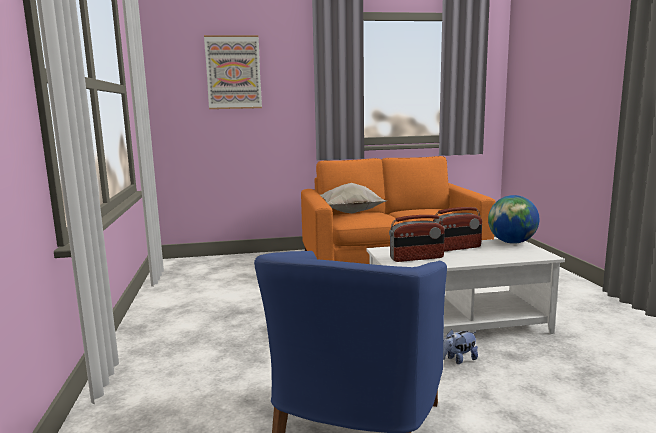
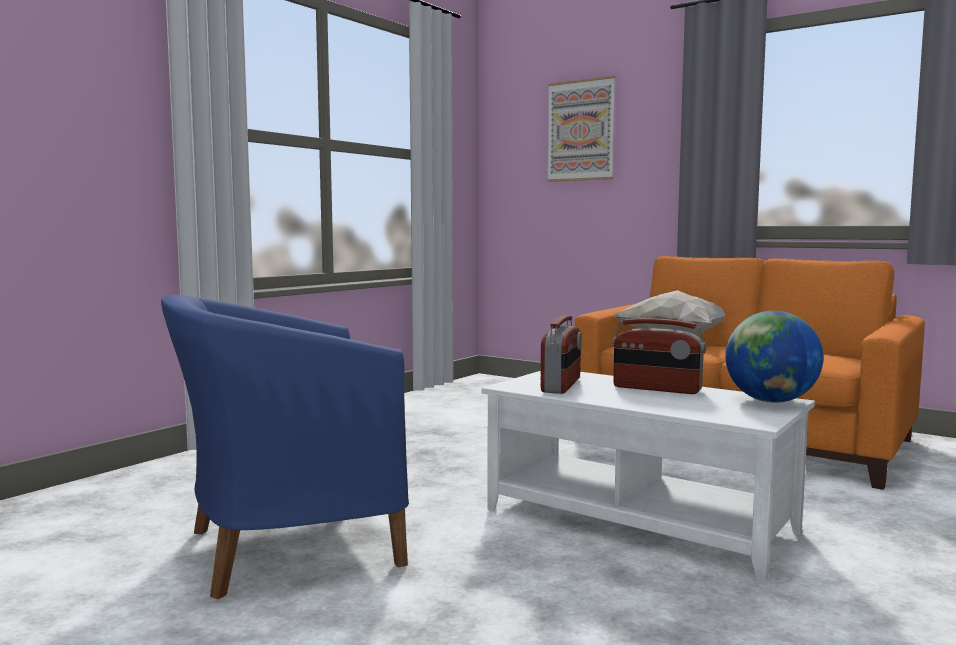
camera: 45 degrees right, 5 degrees down
(417, 258) = (562, 385): radio -> radio turned 105 degrees counterclockwise
(459, 360) = (538, 547): plush toy -> none

